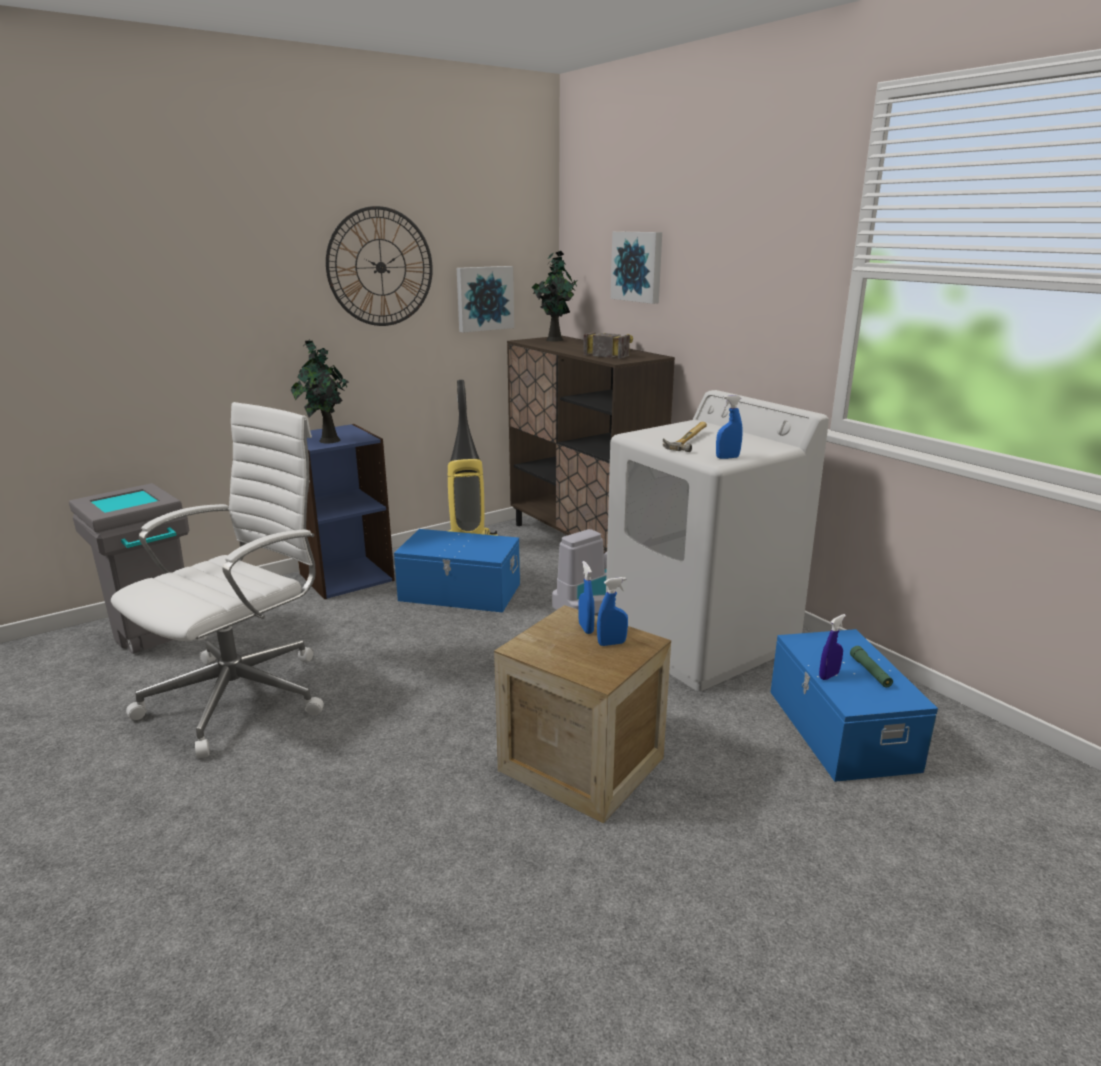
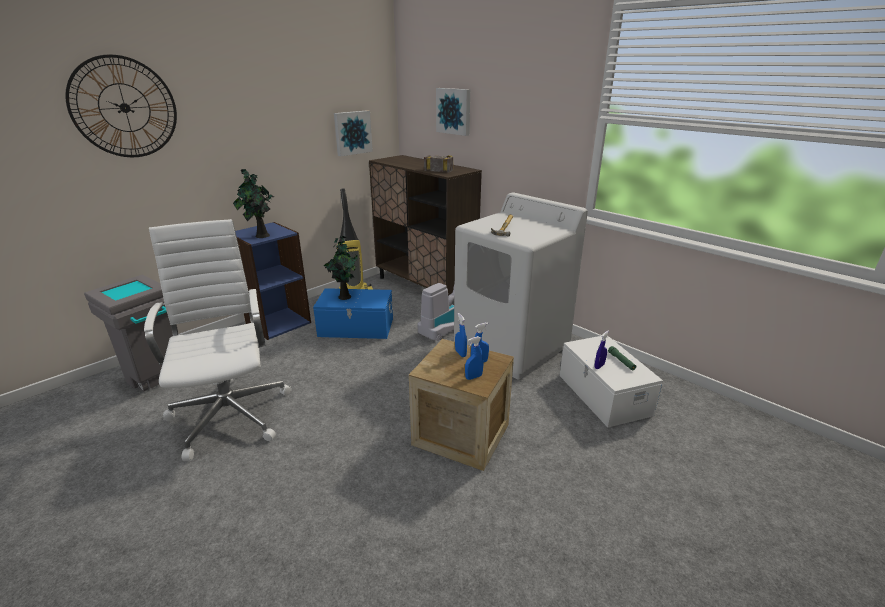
camera: 10 degrees left, 5 degrees up
(243, 695) = (231, 413): white office chair -> white office chair turned 45 degrees counterclockwise
(381, 267) = (284, 115): wall clock -> wall clock (124, 108)
(554, 339) = (399, 158): potted plant -> potted plant (344, 296)
(727, 457) = (533, 239): blue spray bottle -> blue spray bottle (473, 377)
(839, 730) = (603, 395): blue storage box -> white storage box

